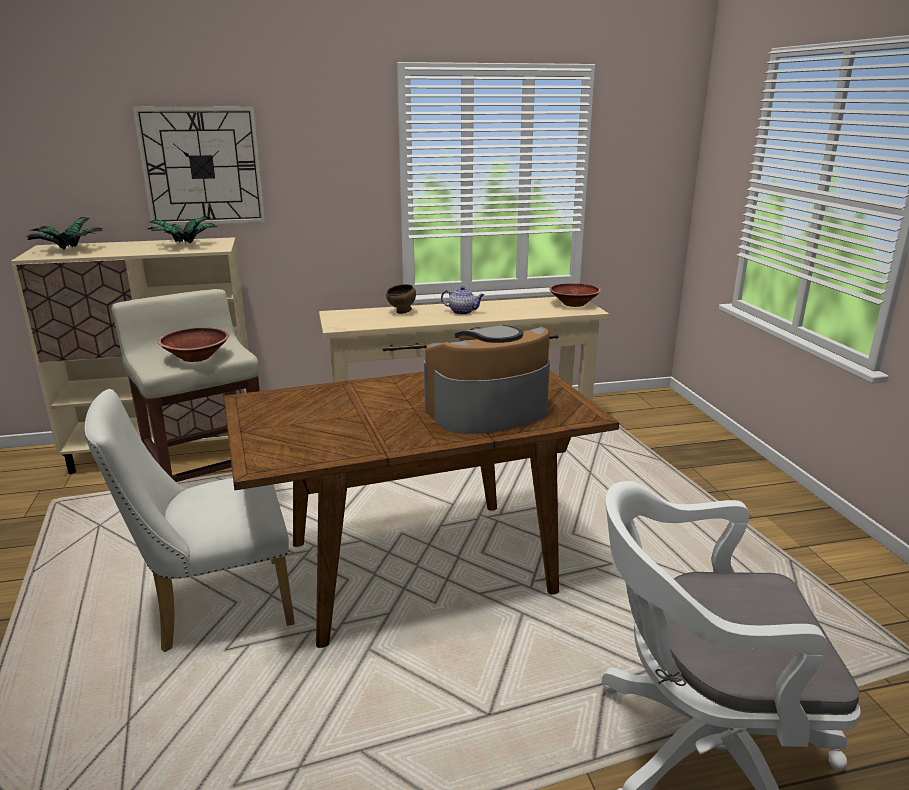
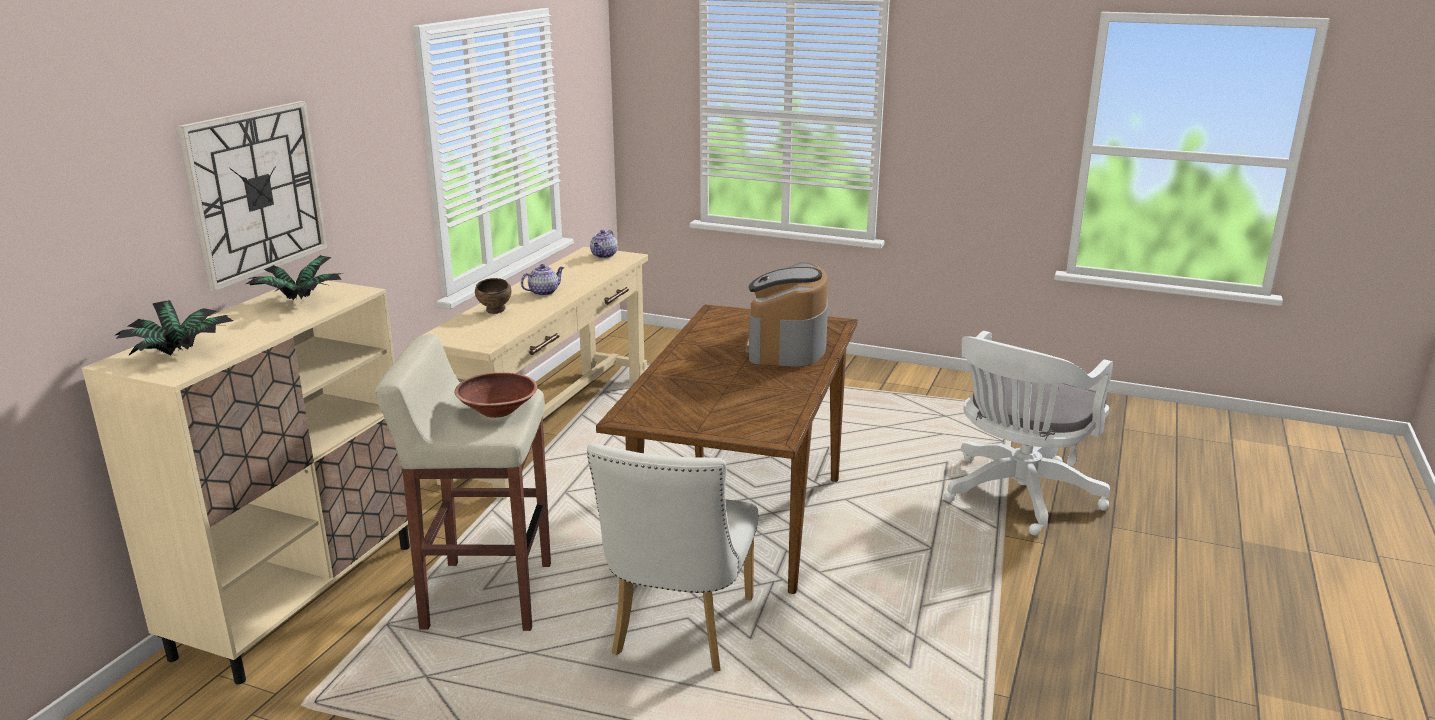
camera: 55 degrees left, 0 degrees up
(574, 304) = (604, 255): brown bowl -> teapot

